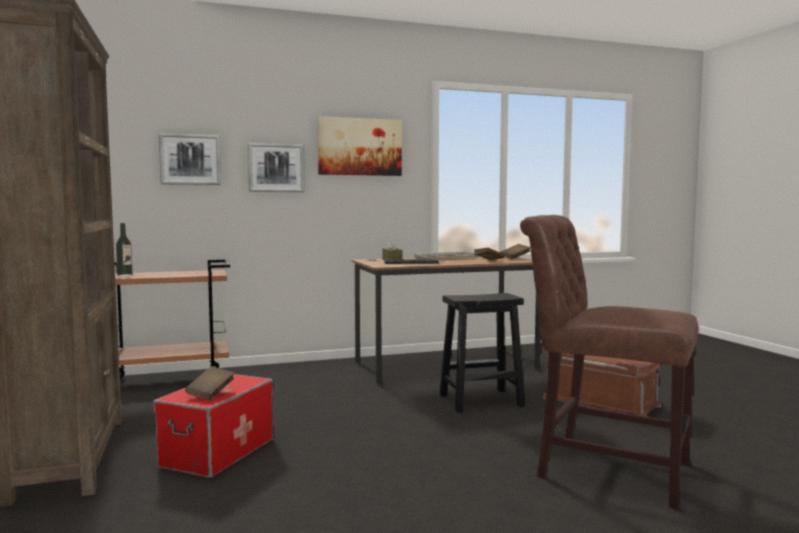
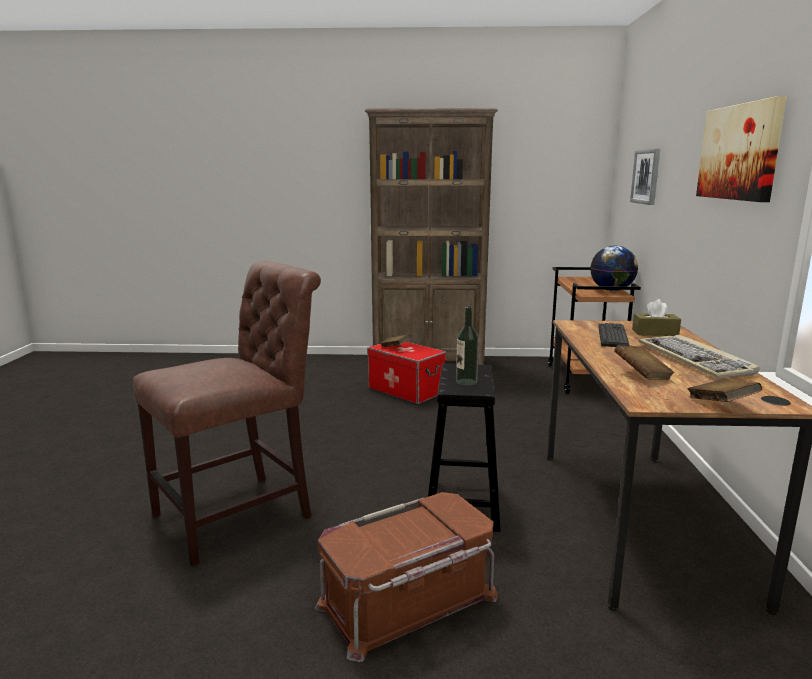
camera: 110 degrees right, 10 degrees up
(125, 275) = (582, 280): bottle -> bottle (466, 382)
(192, 271) = (612, 290): none -> globe
(276, 168) = (681, 186): picture -> none

